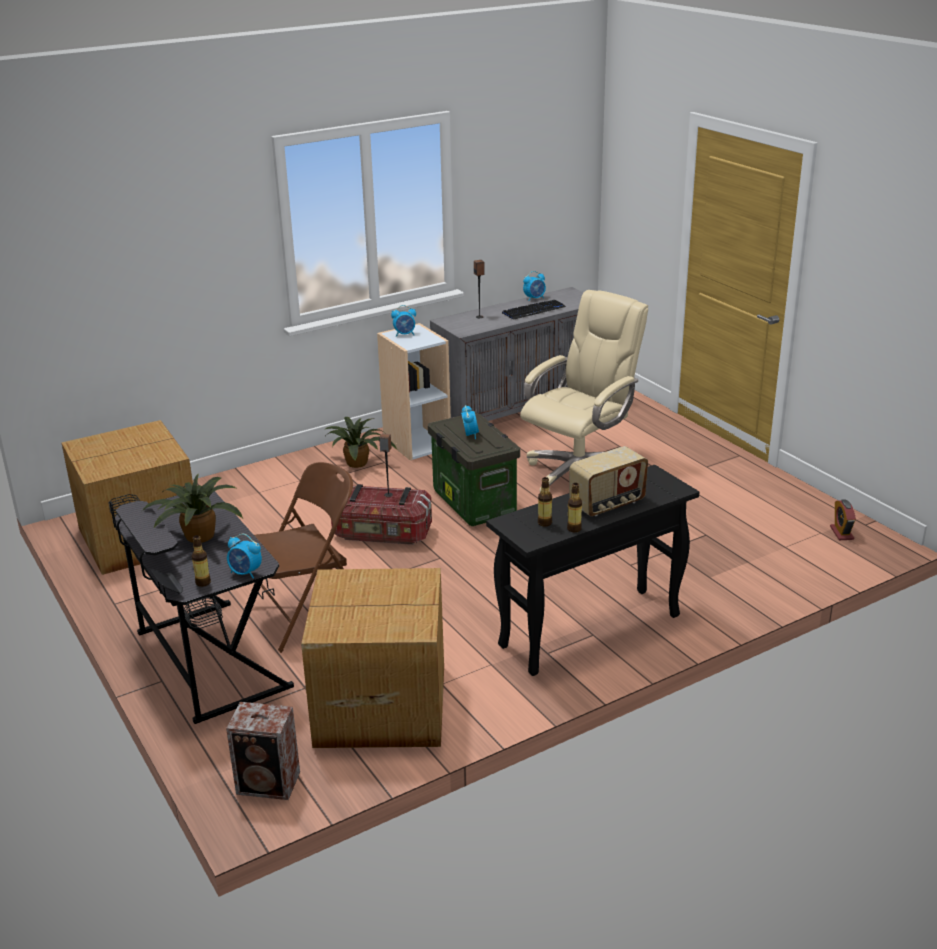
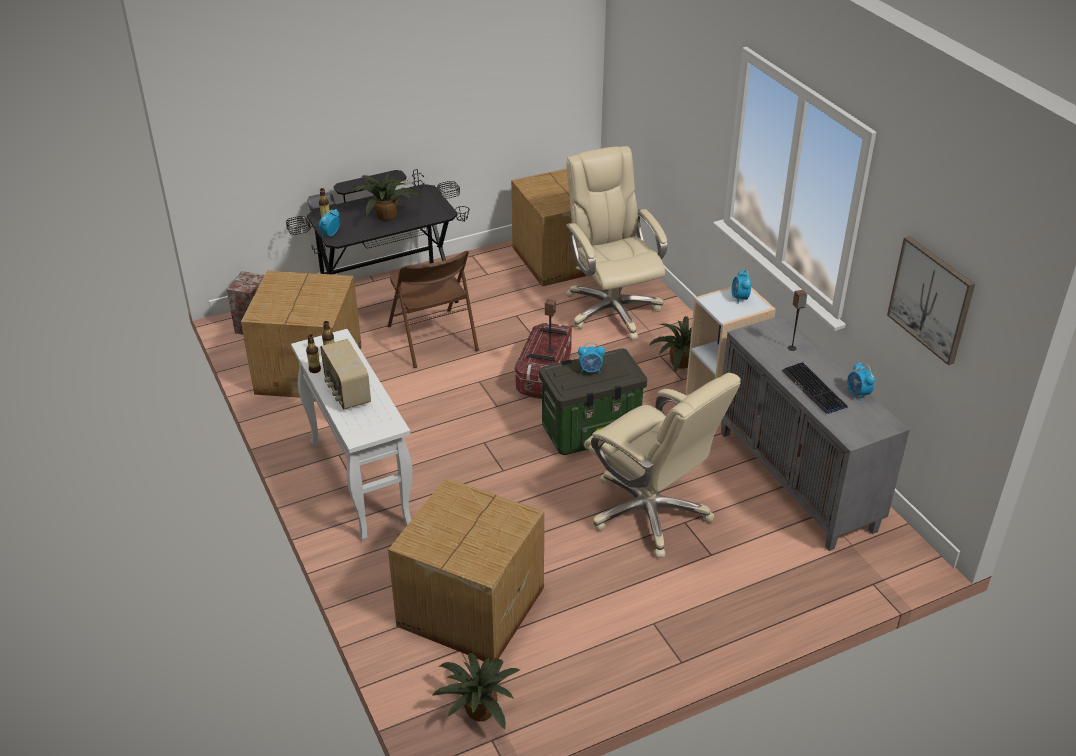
camera: 95 degrees right, 10 degrees up
(258, 502) = (612, 310): none -> beige office chair
(532, 196) = (931, 299): none -> picture
(589, 632) = (359, 481): black console table -> white console table
(735, 547) = (468, 607): none -> cardboard box
(841, 533) = (477, 710): alarm clock -> potted plant

